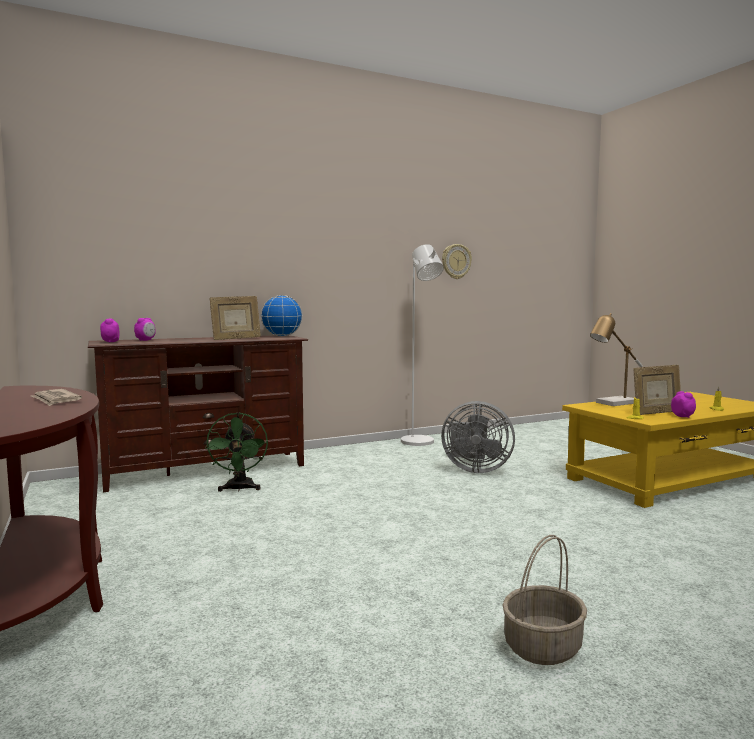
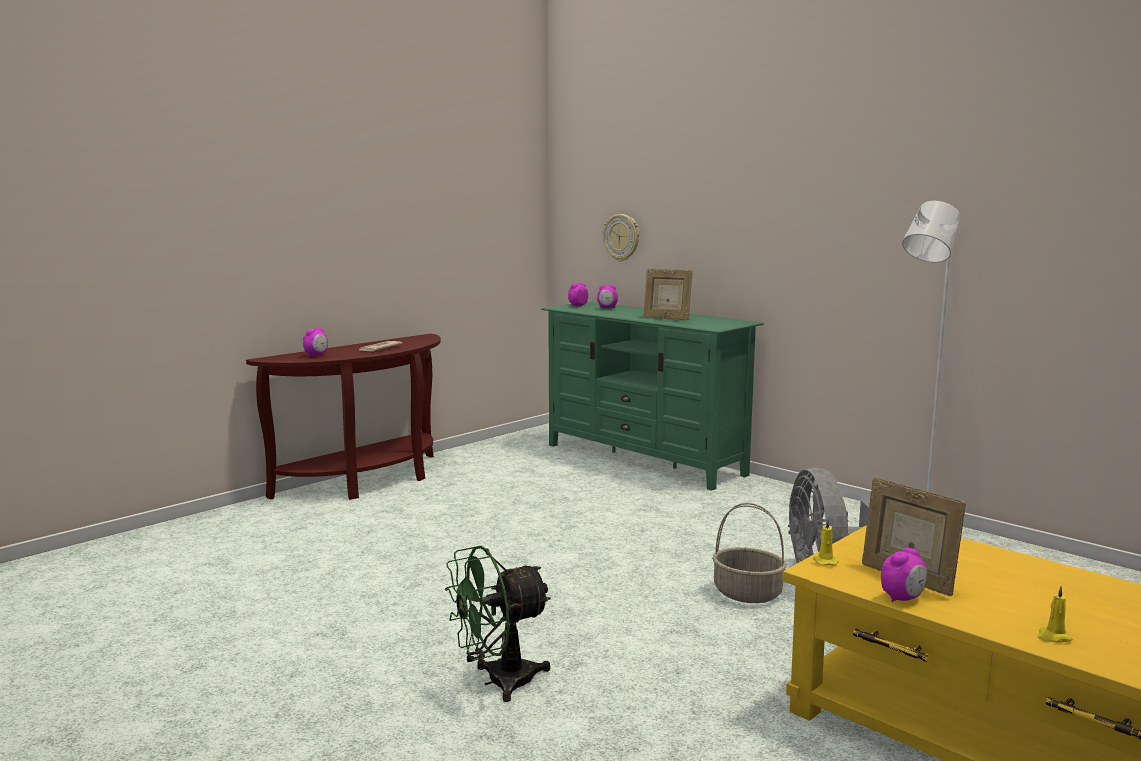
camera: 70 degrees right, 5 degrees up
(26, 418) = (316, 355): none -> alarm clock
(206, 470) = (644, 459): brown tv stand -> green tv stand
(239, 489) = (605, 482): green fan -> green fan (498, 682)
(282, 336) = (734, 323): globe -> none
(456, 261) = (1064, 224): wall clock -> wall clock (622, 237)
(542, 646) = (343, 644): basket -> basket (748, 593)
(613, 403) = (960, 549): table lamp -> none

